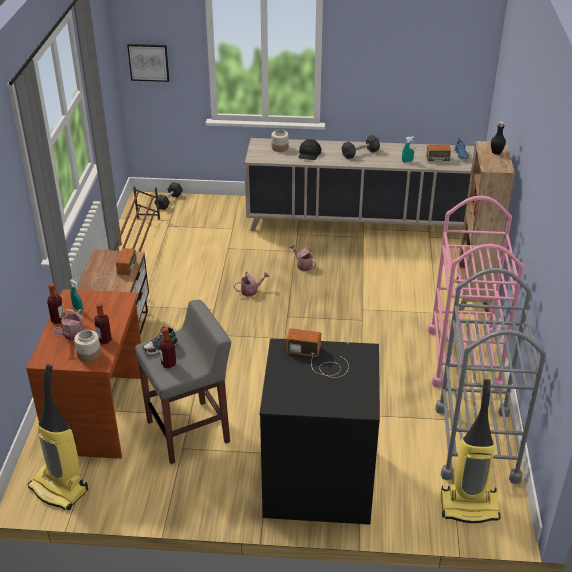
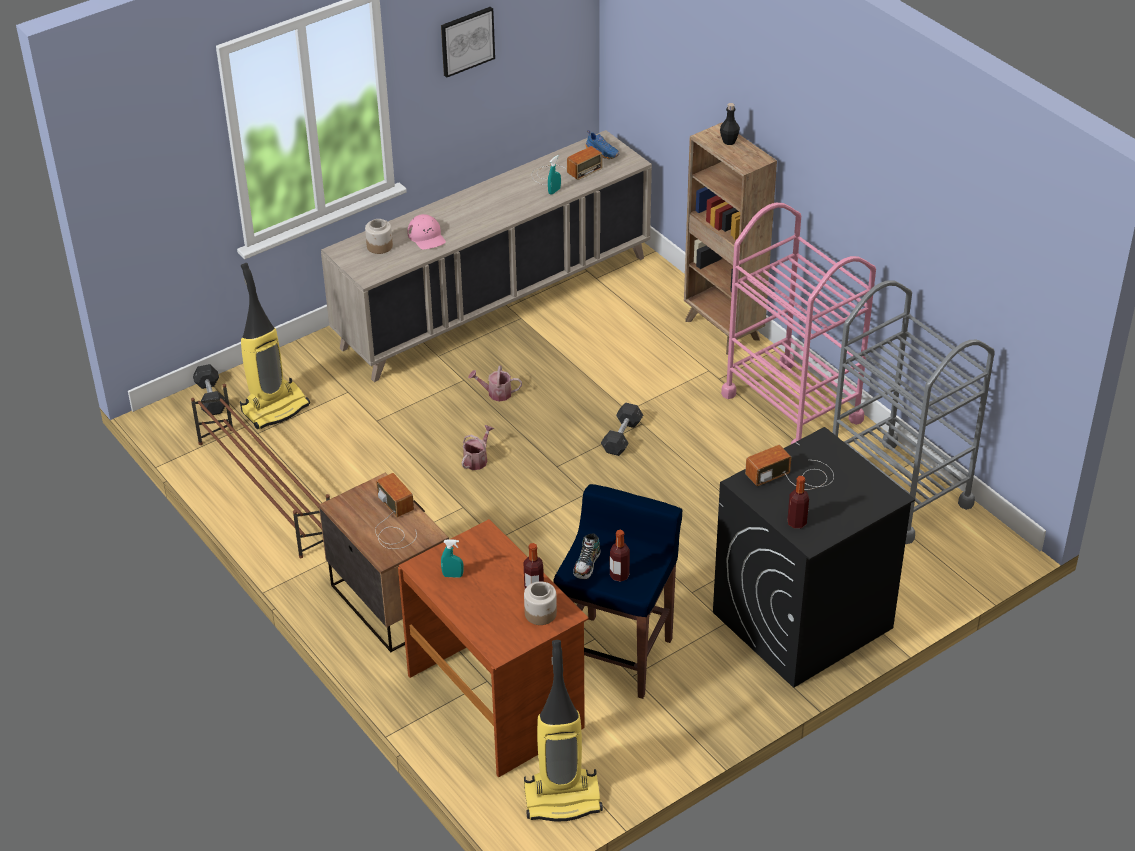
camera: 40 degrees left, 5 degrees up
(58, 320) = (450, 600): bottle -> bottle (797, 522)
(72, 335) = (492, 606): watering can -> none
(148, 62) = (147, 202): picture -> picture (467, 41)
(190, 431) = (617, 655): grey stool -> blue stool
(309, 153) = (426, 237): black cap -> pink cap
(360, 153) = (486, 206): grey dumbbell -> grey dumbbell (622, 437)
(469, 506) = (955, 554): vacuum cleaner -> vacuum cleaner (275, 408)

